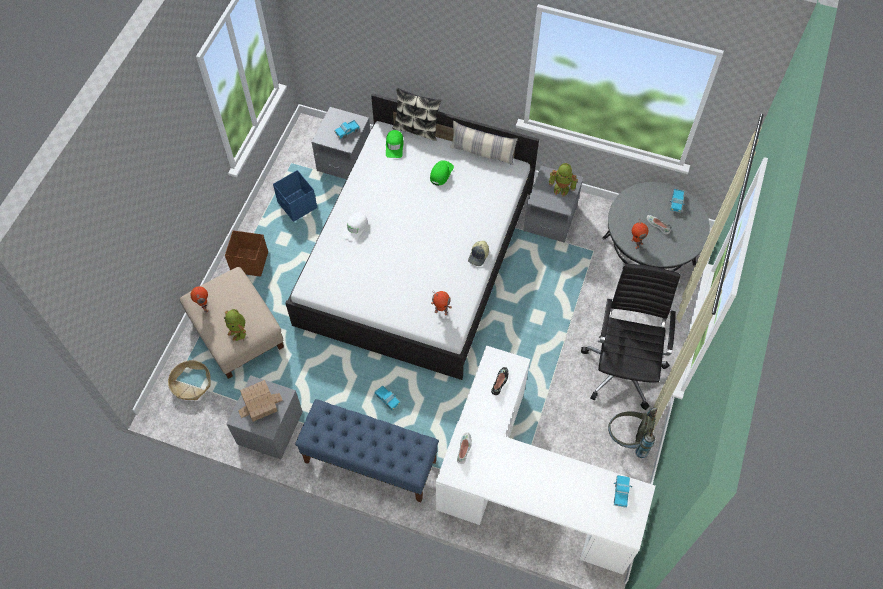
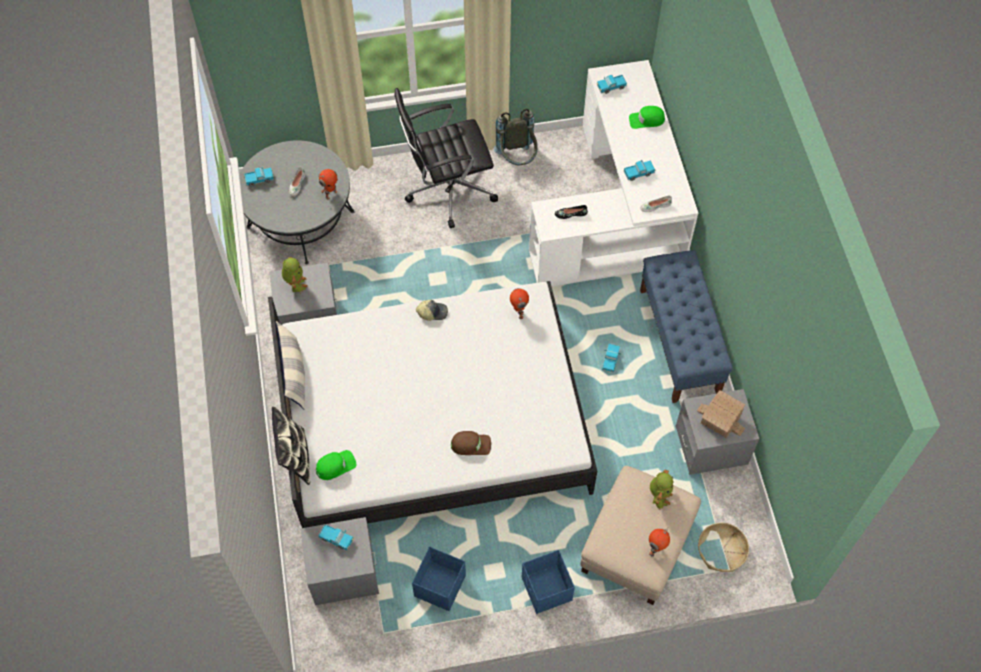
camera: 120 degrees left, 0 degrees up
(249, 262) = (546, 590): brown storage box -> blue storage box
(355, 228) = (471, 445): white cap -> brown cap
(441, 173) = (346, 399): green cap -> green cap (646, 120)
(507, 457) = (639, 173): none -> toy truck

